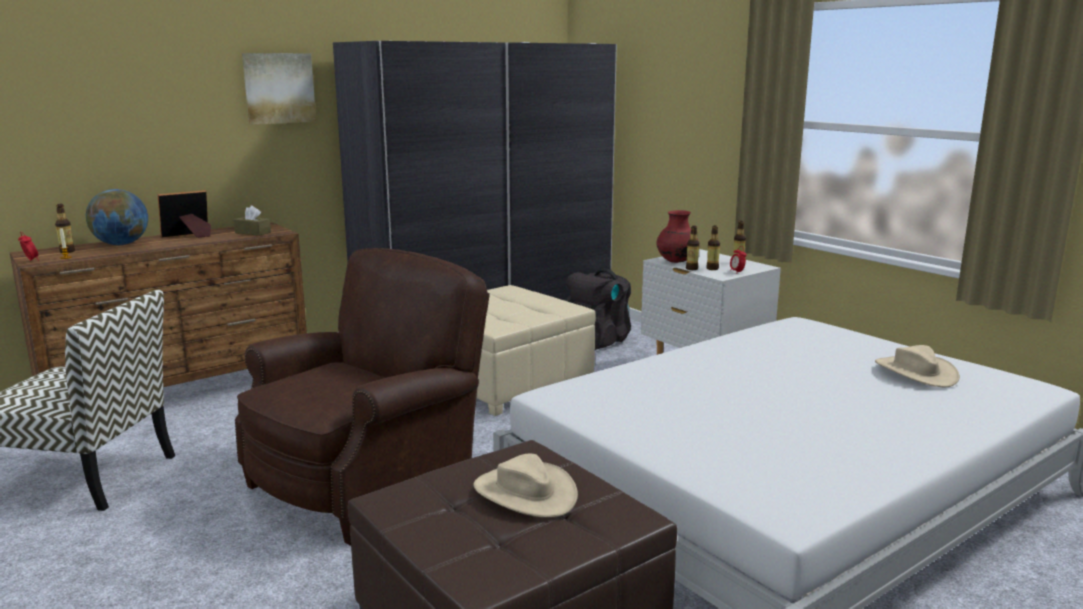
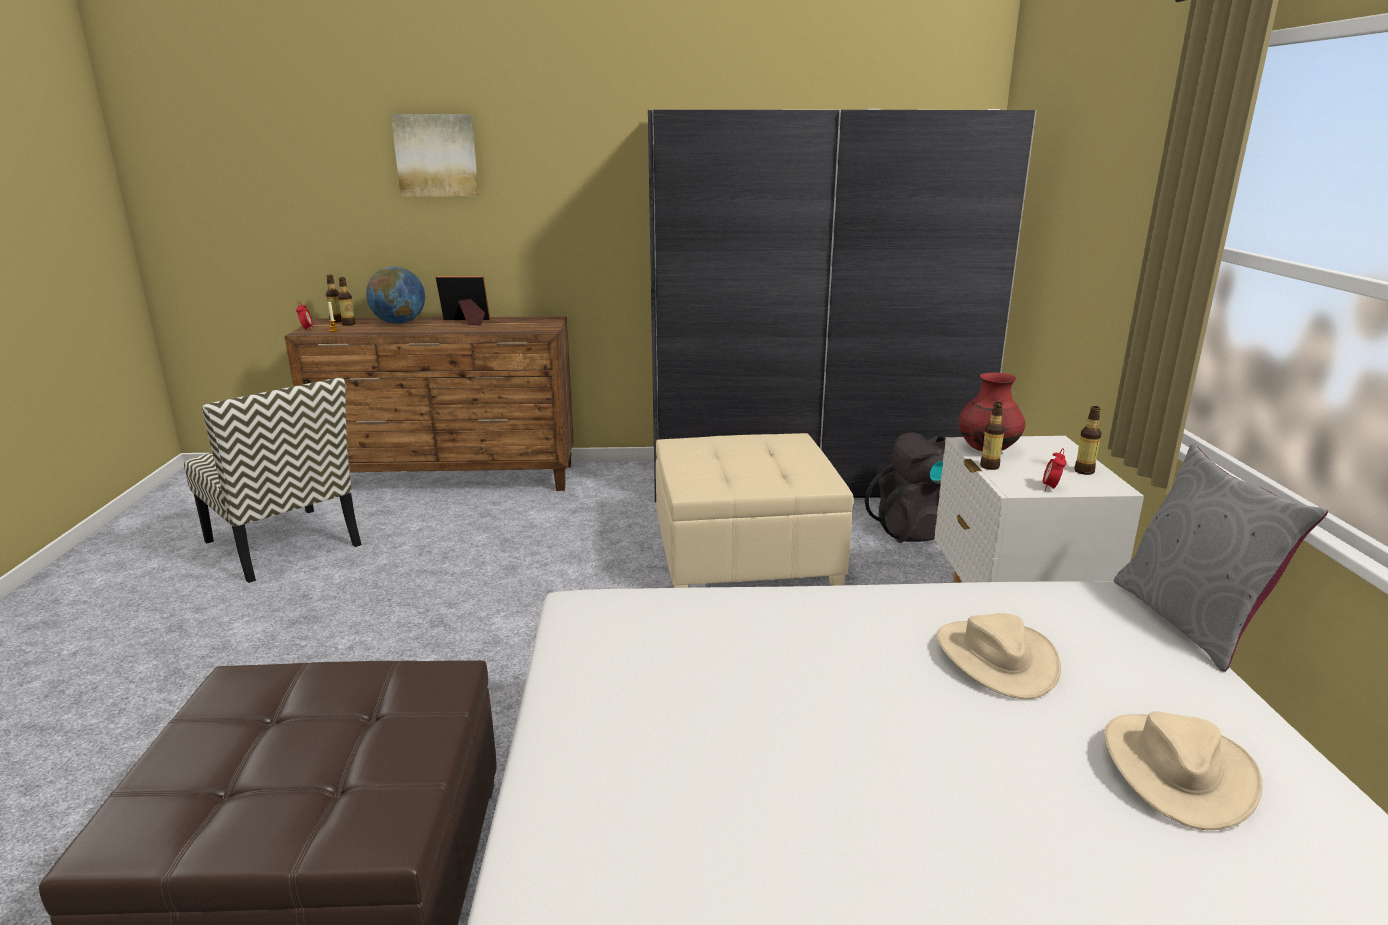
camera: 35 degrees right, 5 degrees up
(253, 232) = (522, 326): brown tissue box -> none
(279, 88) = (585, 166): picture -> picture (436, 155)
(368, 480) = (460, 632): brown armchair -> none
(524, 493) = (347, 735): beige hat -> beige hat (995, 658)
(712, 268) = (1022, 473): bottle -> bottle (336, 321)
(840, 324) = (1190, 621): none -> grey pillow

